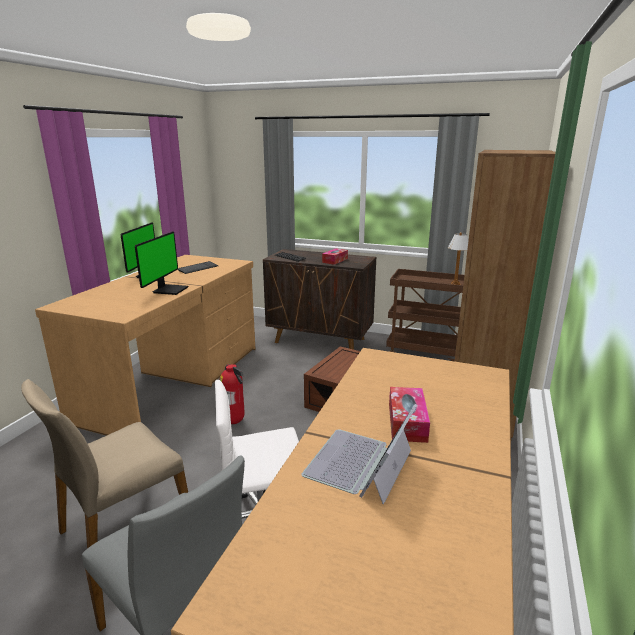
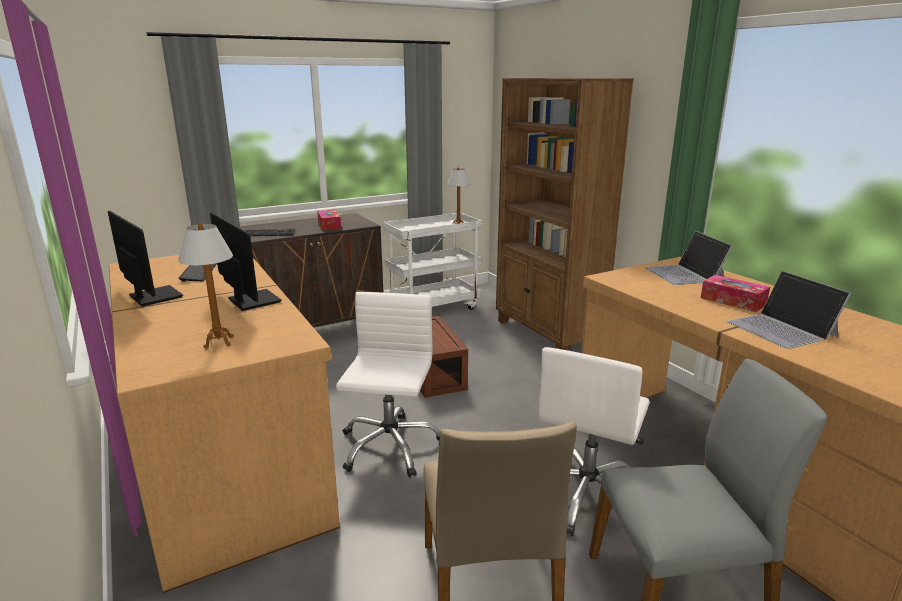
camera: 50 degrees left, 0 degrees up
(106, 303) = (219, 342): none -> table lamp
(235, 422) = (389, 446): fire extinguisher -> white office chair
(427, 354) = (433, 308): brown cart -> white cart
(450, 383) = (684, 274): none -> laptop

